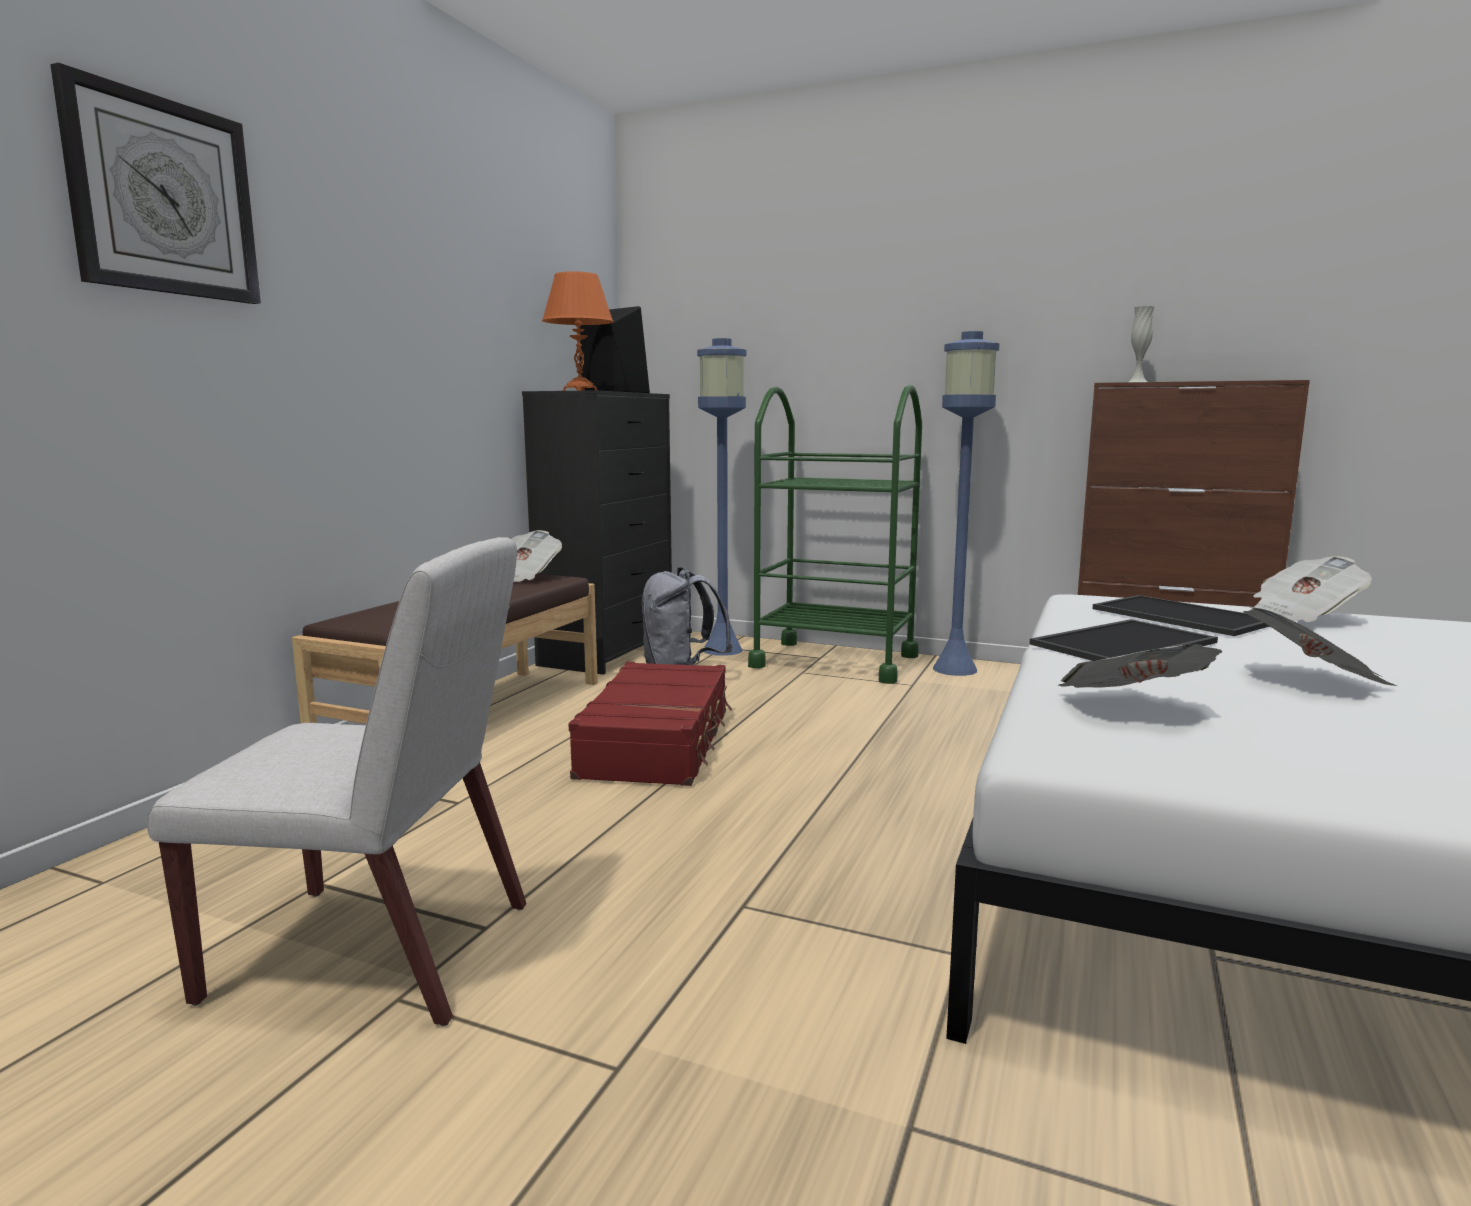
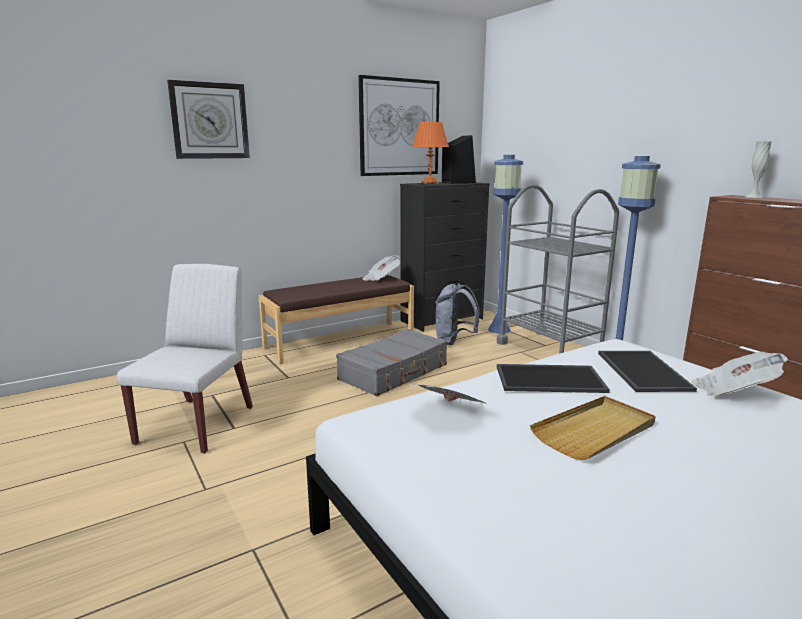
camera: 35 degrees right, 5 degrees up
(376, 952) = (197, 424): white chair -> white chair turned 120 degrees counterclockwise
(513, 281) = (399, 127): none -> picture
(658, 743) = (394, 372): red suitcase -> grey suitcase
(834, 661) = (549, 349): green cart -> grey cart
(1315, 682) = (595, 431): newspaper -> beige tray

